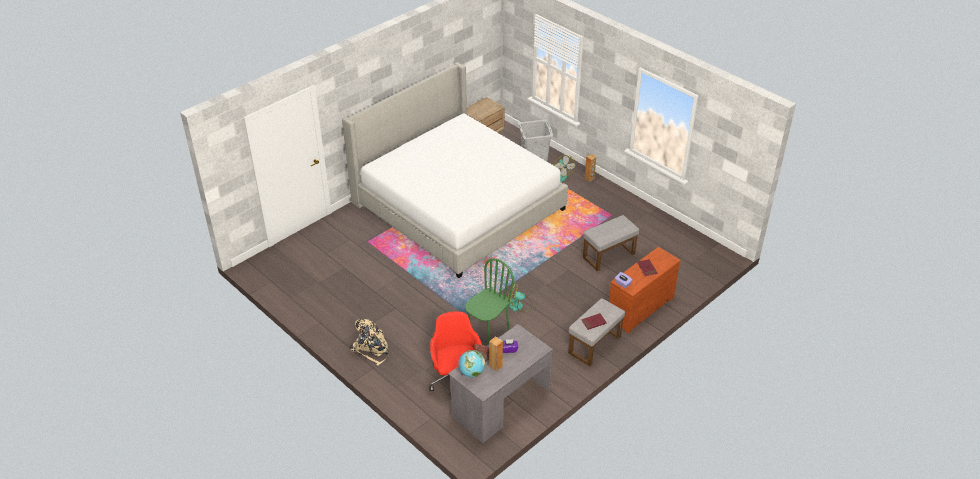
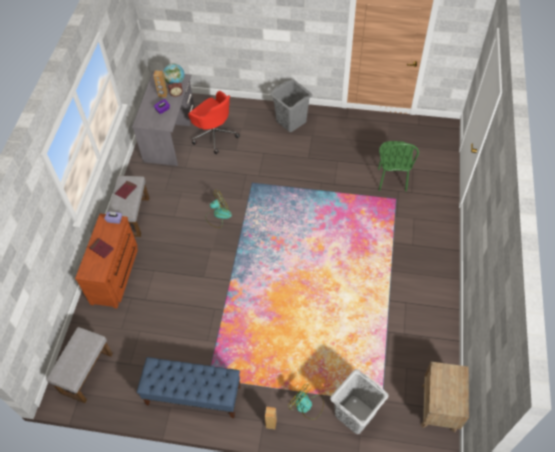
camera: 145 degrees right, 15 degrees up
(371, 349) = (291, 121): beige backpack -> grey laundry basket
(458, 206) = (364, 288): bed -> none
(488, 332) = (223, 179): green chair -> green chair (391, 180)
(608, 256) = (177, 317): grey ottoman -> grey ottoman (86, 372)
(629, 212) = (193, 395): none -> blue bench

